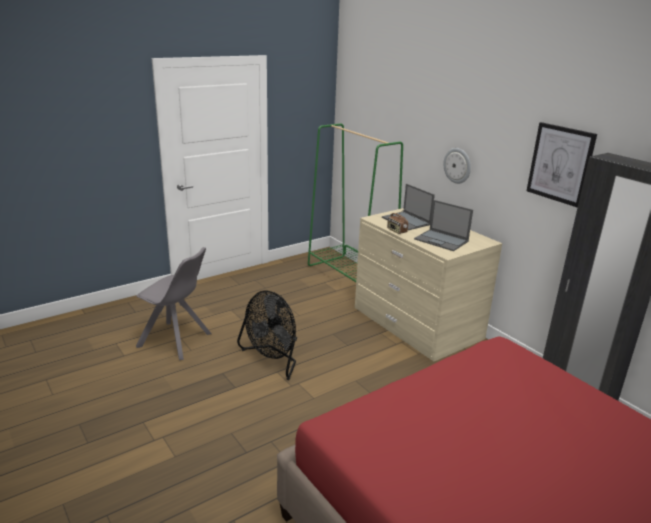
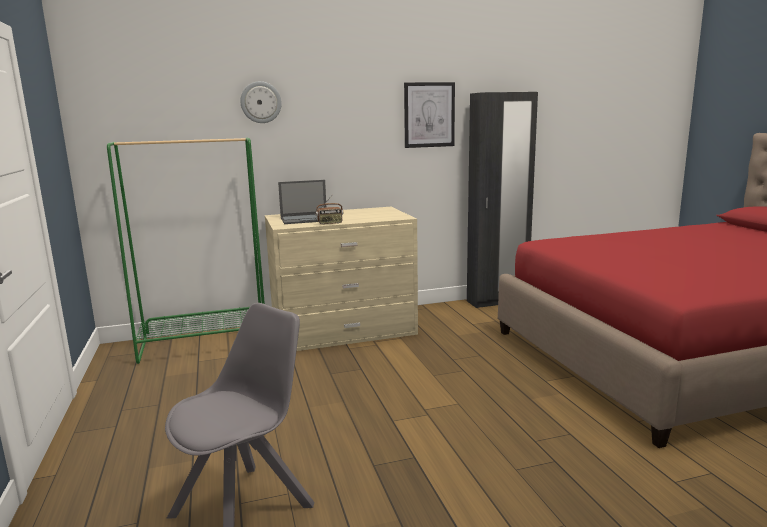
camera: 70 degrees left, 10 degrees down
(273, 357) = (358, 419): black fan -> none
(442, 240) = (370, 216): laptop -> none
(457, 165) = (319, 148): wall clock -> wall clock (261, 102)

